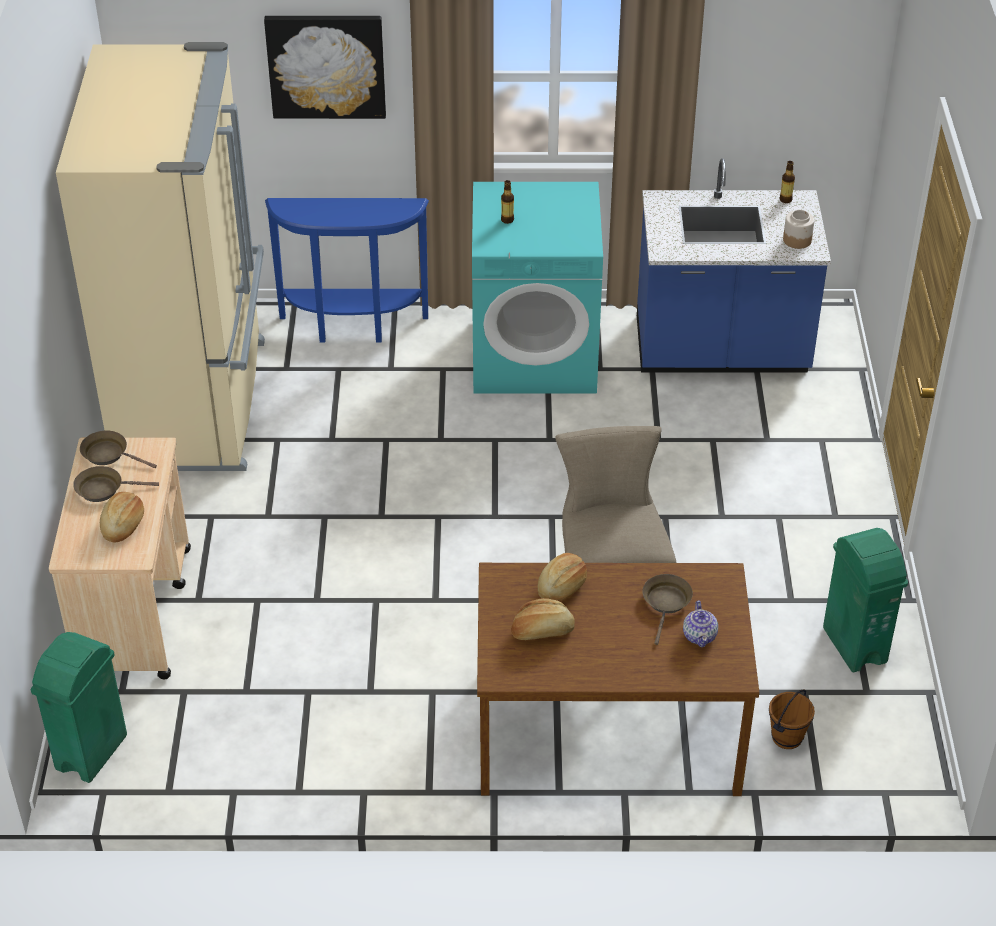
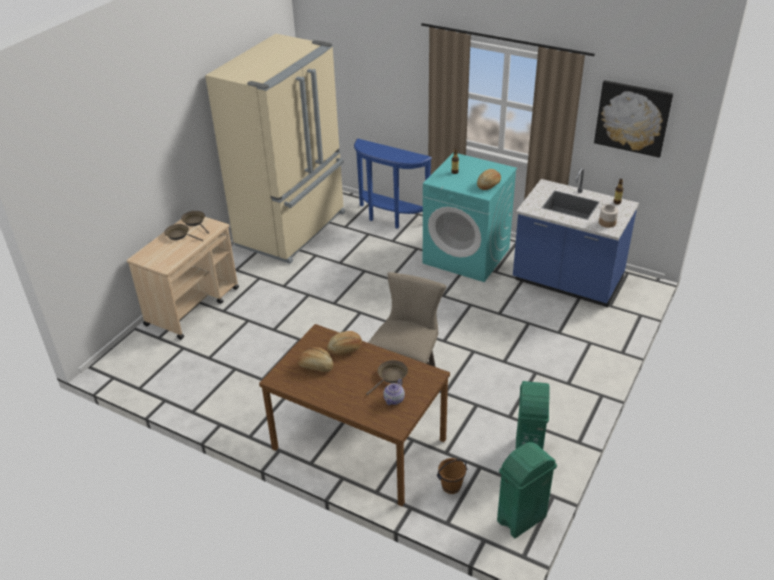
camera: 30 degrees right, 5 degrees down
(90, 753) = (123, 359): green trash can -> green trash can (520, 519)
(123, 524) = (173, 252): bread -> bread (488, 185)
(326, 65) = (392, 73): picture -> picture (632, 118)

